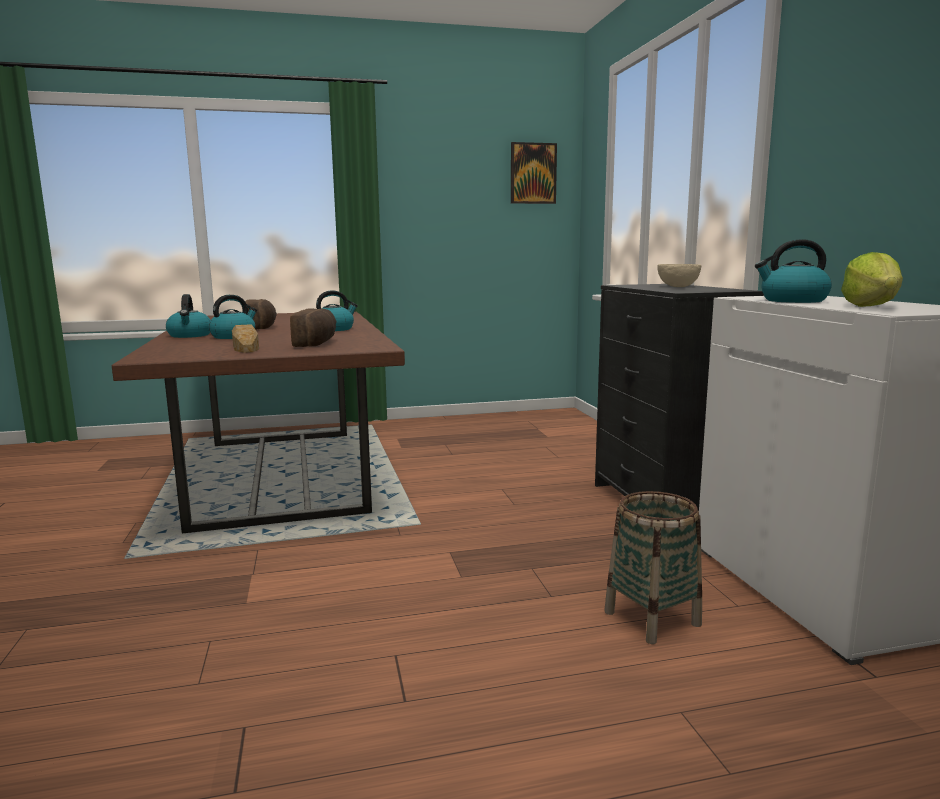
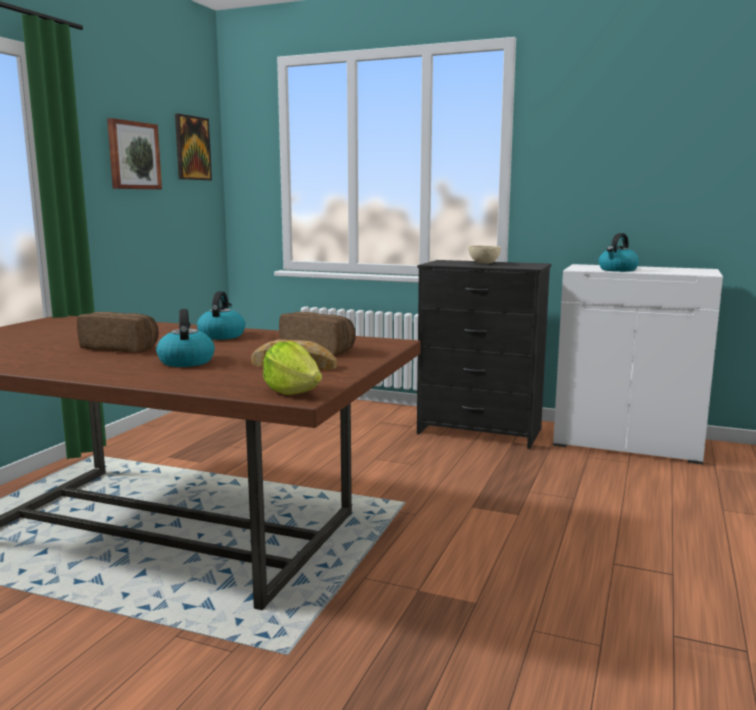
camera: 55 degrees left, 0 degrees up
(190, 335) = (123, 371): kettle -> none
(453, 184) = (133, 155): none -> picture
(651, 618) = (626, 484): basket -> none
(871, 306) = (670, 271): lettuce -> lettuce (292, 392)

